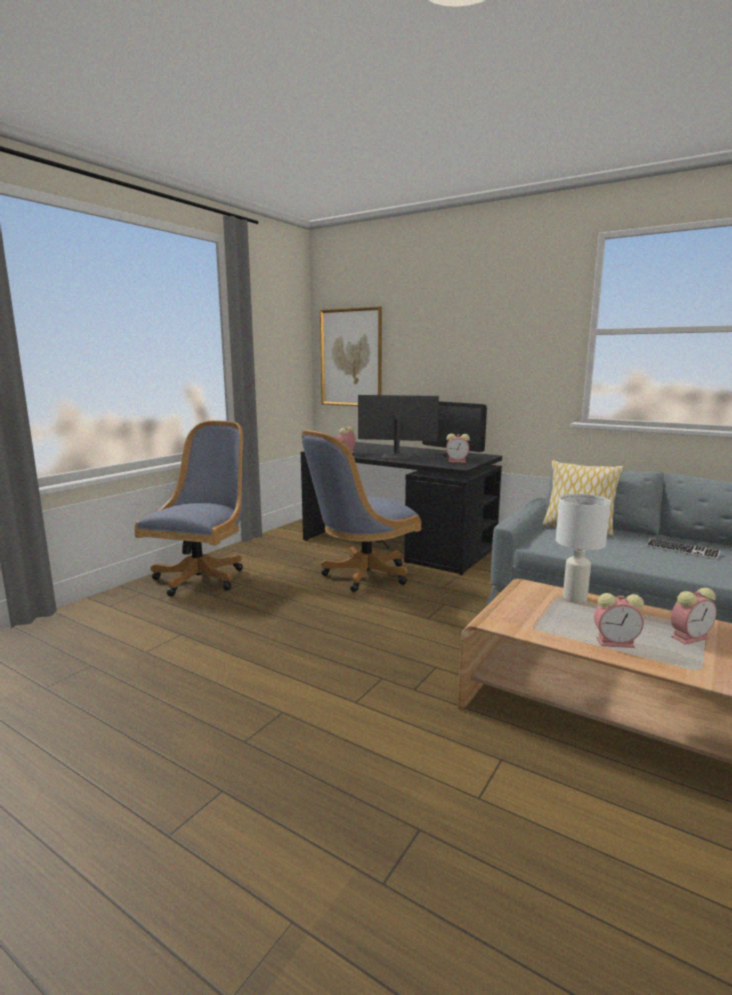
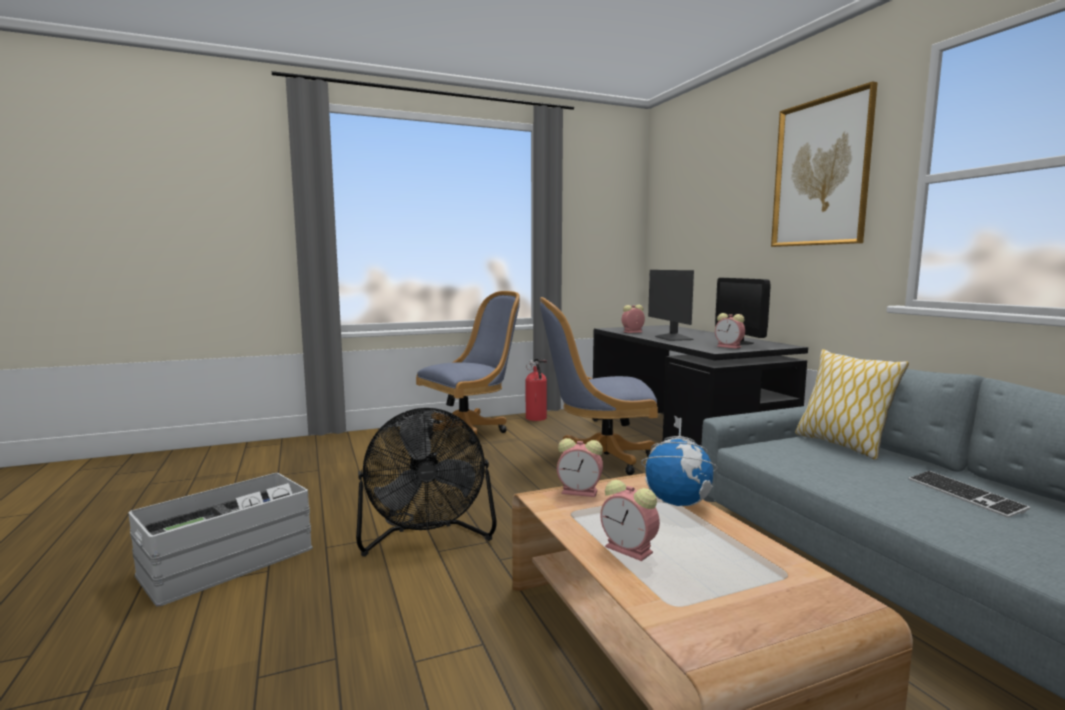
camera: 35 degrees right, 5 degrees down
(154, 802) = (227, 560): none -> grey storage box
(250, 549) = (536, 418): none -> fire extinguisher
(320, 694) = (421, 536): none -> black fan
(351, 358) = (674, 235): picture -> picture (821, 173)
(396, 457) = (672, 338): monitor -> monitor turned 150 degrees counterclockwise
(575, 598) = (678, 502): white table lamp -> globe
(690, 637) = (741, 576): alarm clock -> alarm clock (581, 492)

